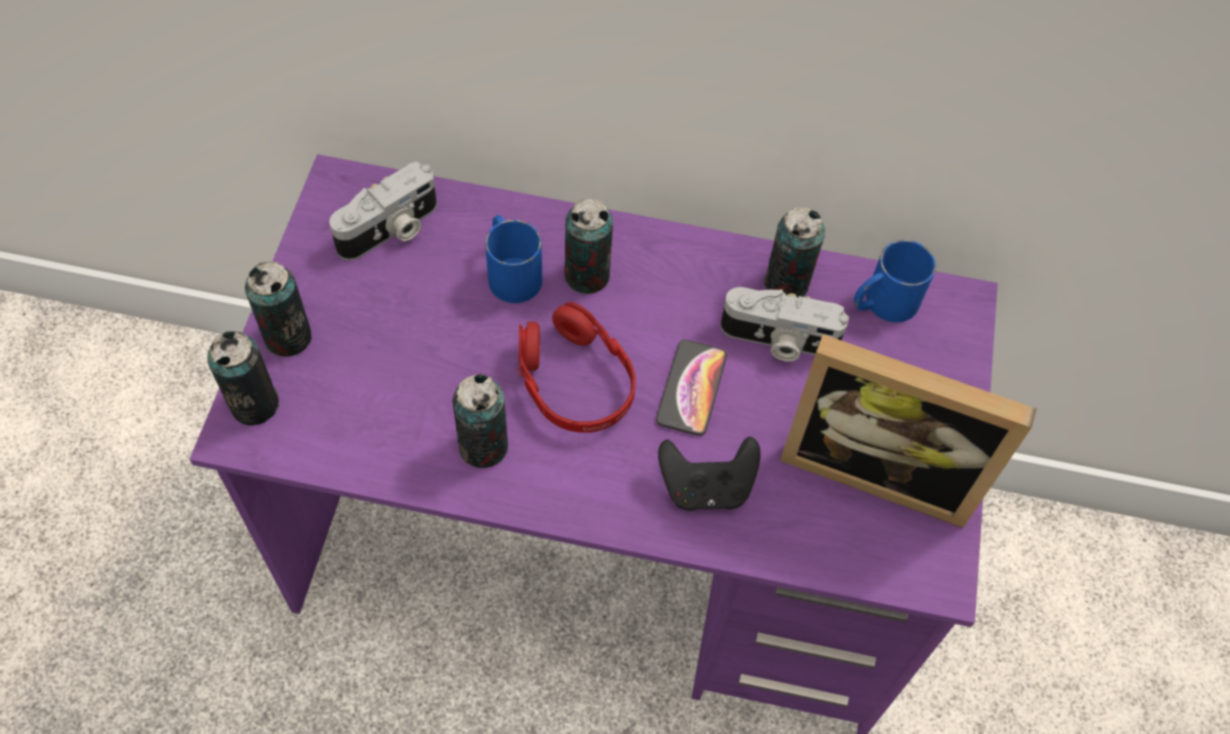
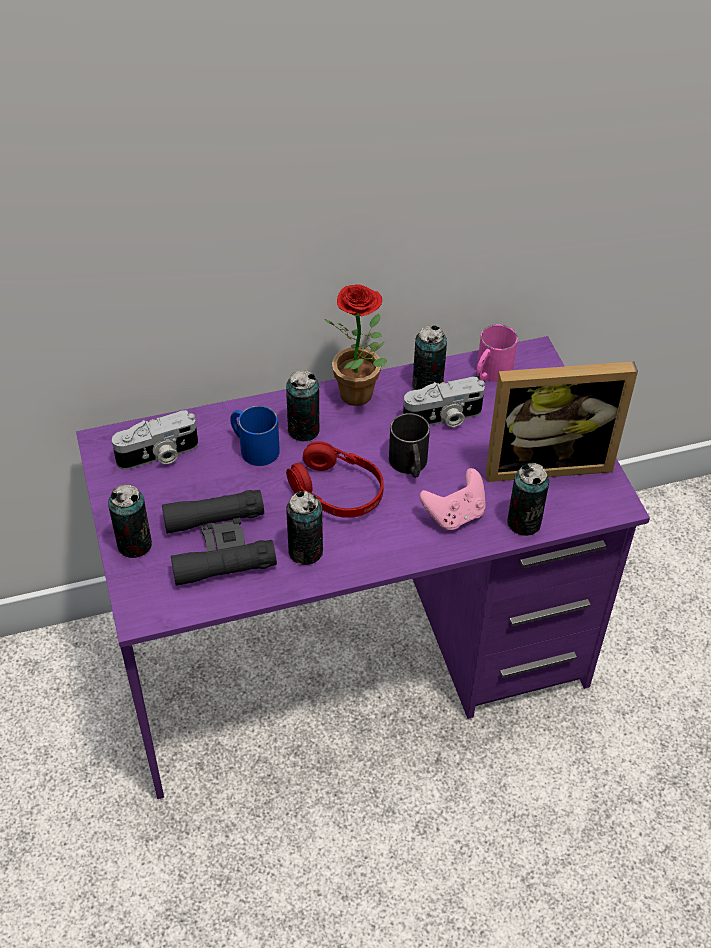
camera: 25 degrees left, 10 degrees down
(254, 404) = (140, 592): can -> can (524, 522)
(386, 385) = (219, 544): none -> black binoculars
(391, 230) = (159, 455): camera -> camera turned 45 degrees clockwise
(689, 263) = (361, 398): none -> potted plant
(691, 388) = (410, 465): phone -> black mug
(706, 487) = (455, 514): black game controller -> pink game controller
(882, 303) = (490, 373): blue mug -> pink mug

